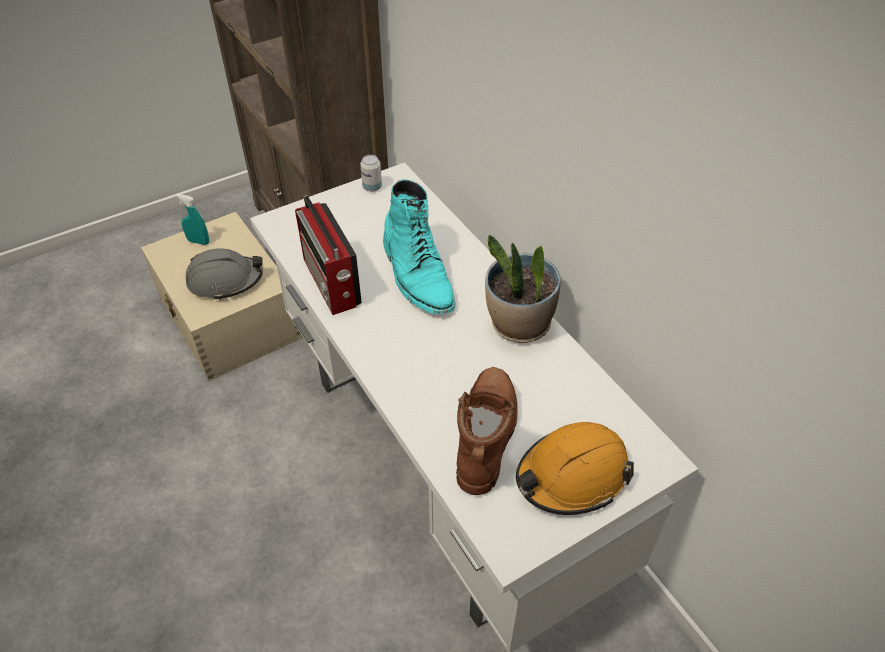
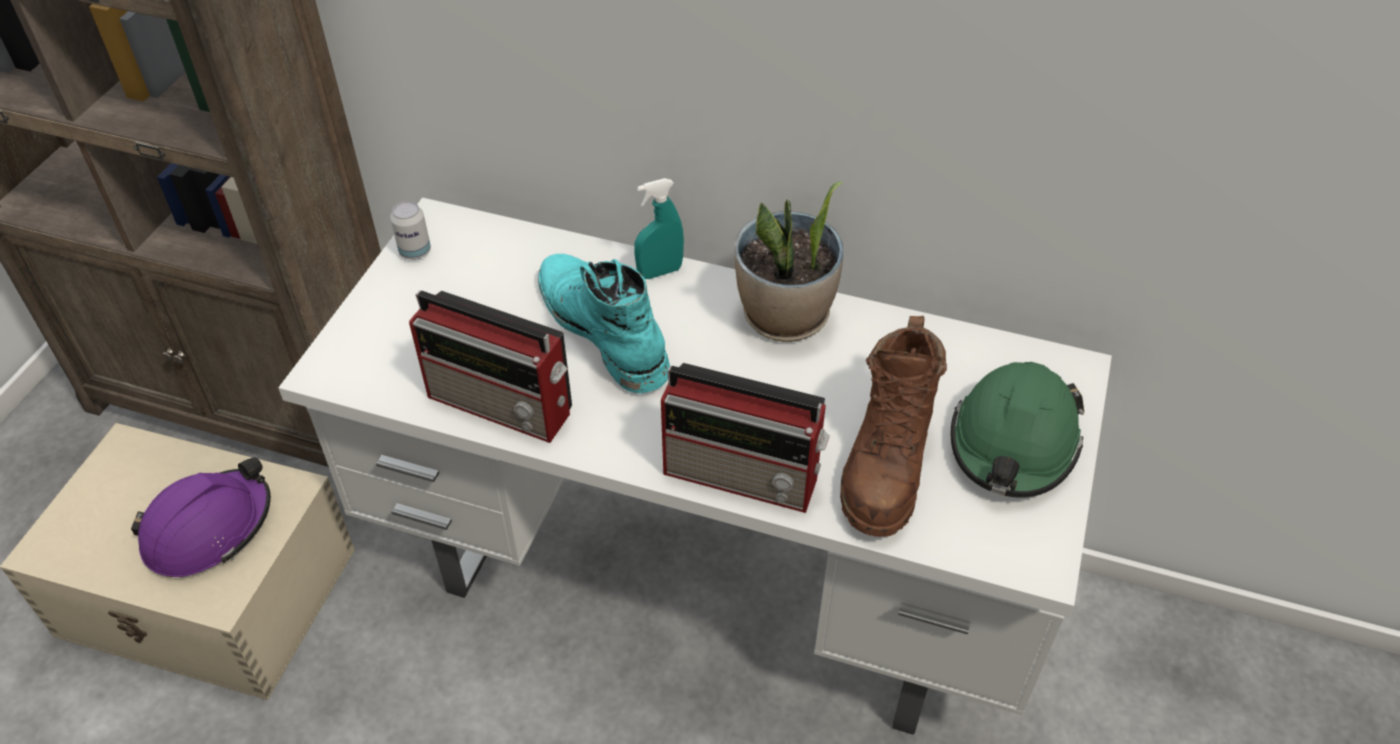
camera: 40 degrees left, 0 degrees up
(198, 241) = (99, 500): turquoise spray bottle -> turquoise spray bottle (659, 272)
(225, 281) = (209, 529): grey hard hat -> purple hard hat
(404, 392) = (744, 476): none -> radio
(417, 275) = (603, 329): turquoise boot -> turquoise boot turned 150 degrees counterclockwise
(486, 436) = (887, 462): brown boot -> brown boot turned 135 degrees counterclockwise
(572, 475) = (1013, 443): orange hard hat -> green hard hat

